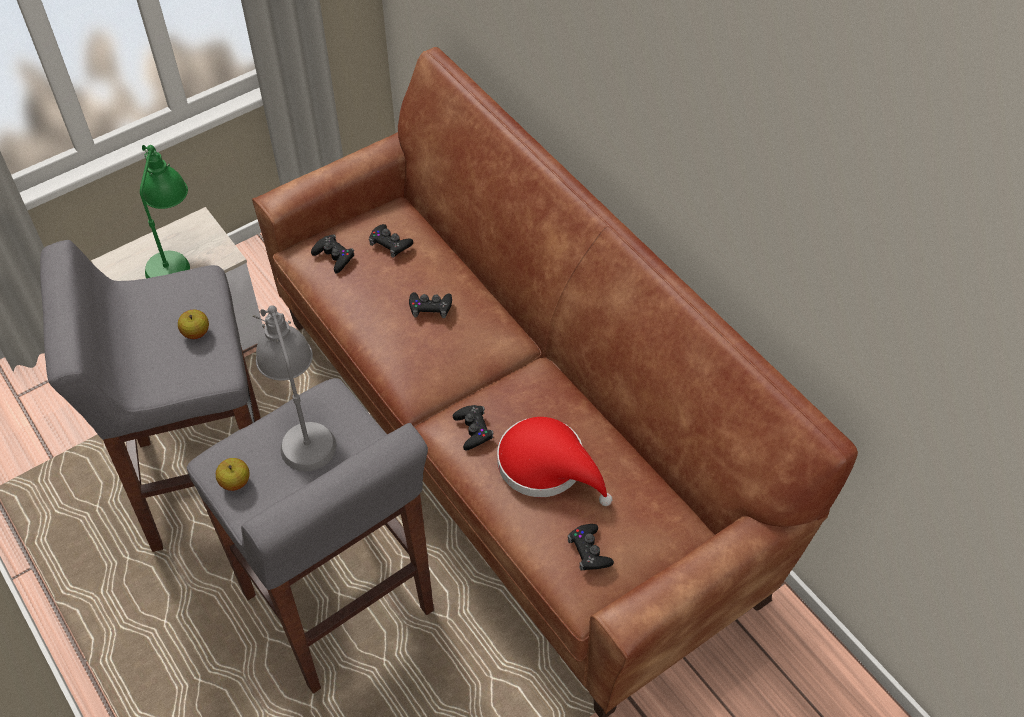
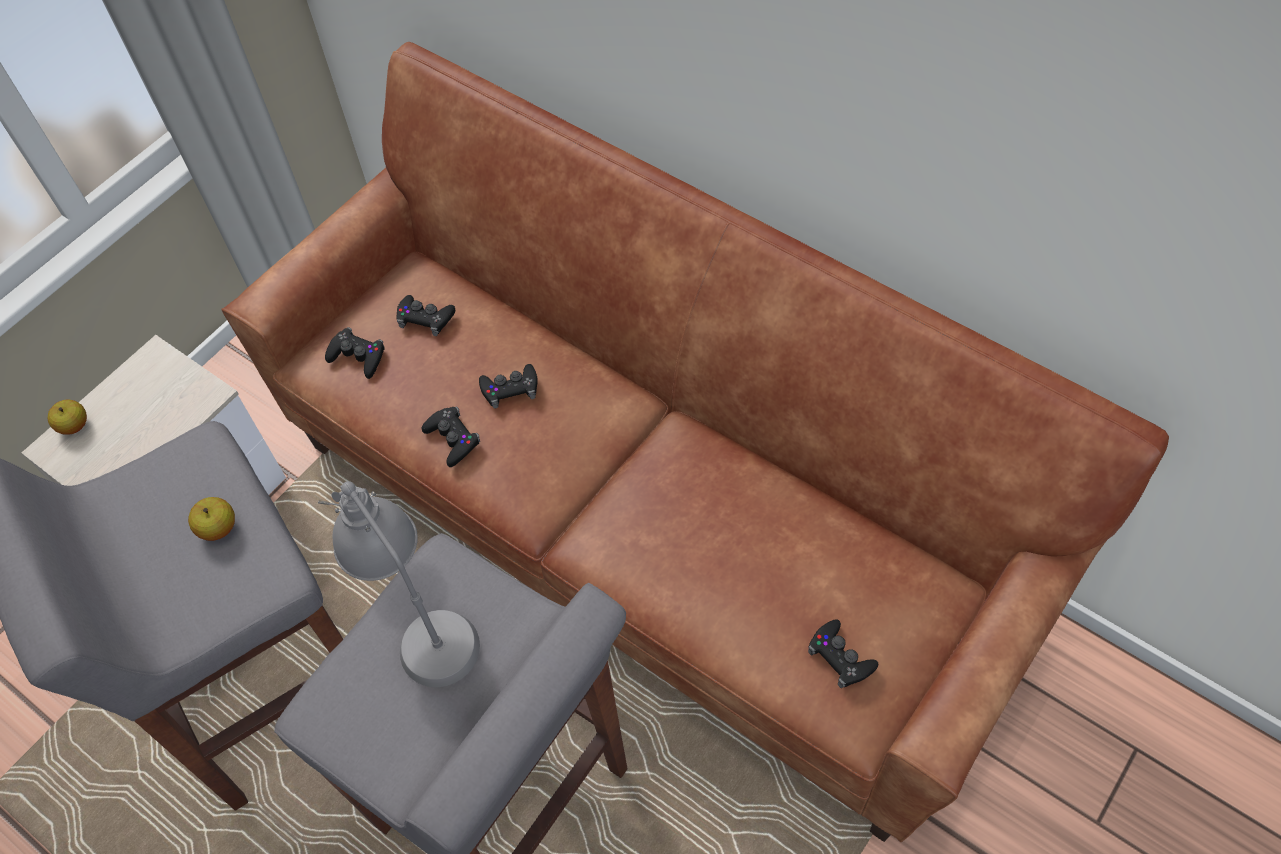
camera: 15 degrees left, 5 degrees up
(173, 255) = (135, 413): green table lamp -> none
(235, 482) = (355, 733): apple -> apple (74, 425)
(473, 429) = (628, 538): black game controller -> black game controller (452, 439)
(547, 466) = (743, 558): red hat -> none

